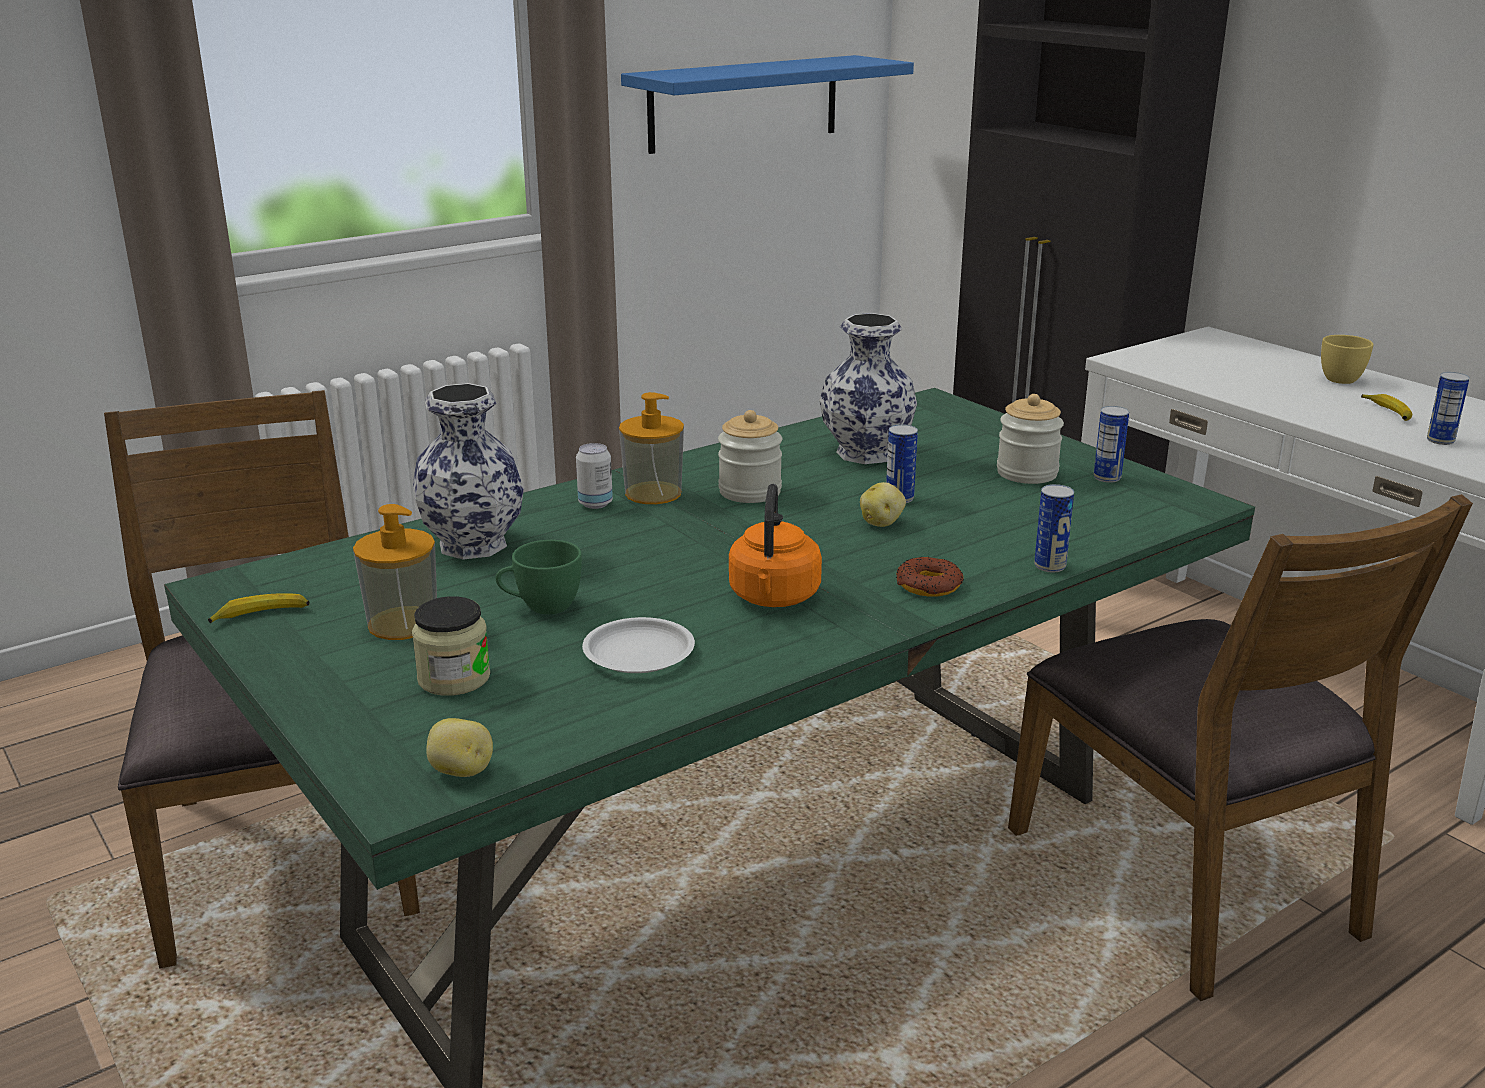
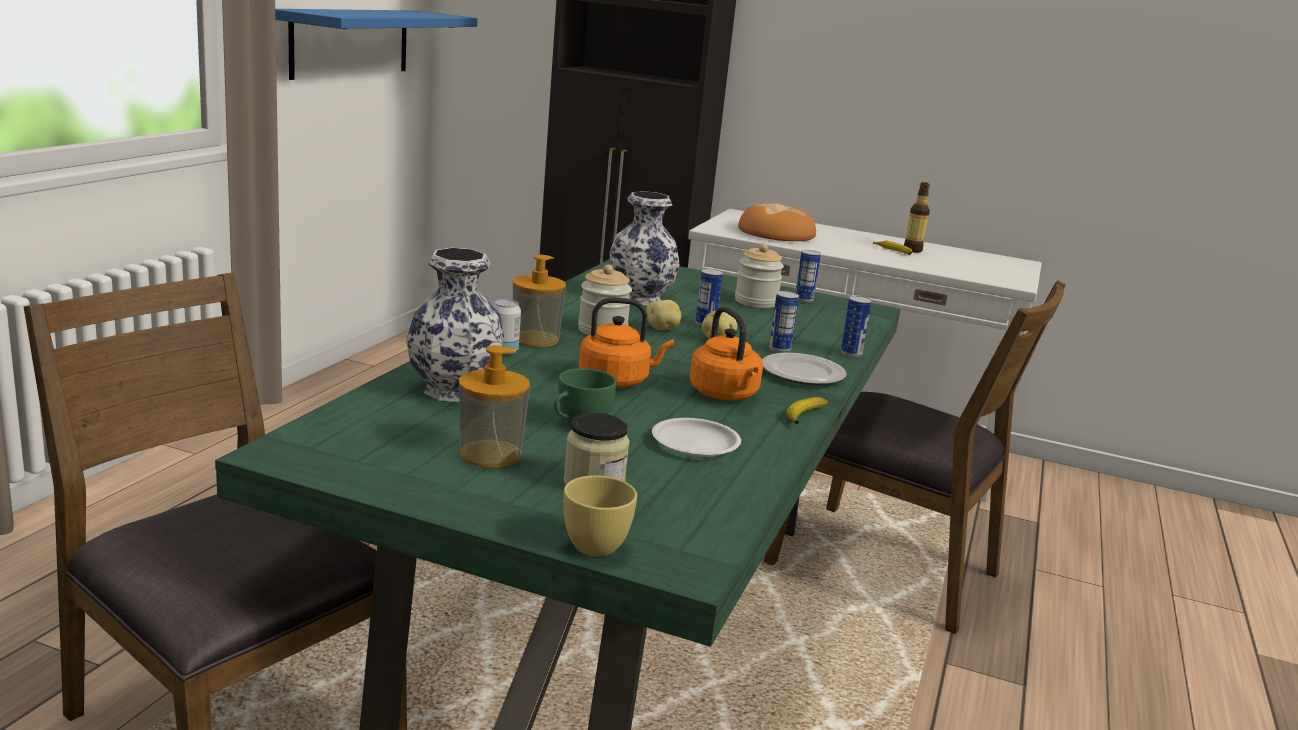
camera: 35 degrees left, 5 degrees down
(261, 616) = (357, 468): banana -> banana (806, 416)
(461, 771) = (702, 543): potato -> potato (662, 329)
(668, 560) = (617, 381): none -> orange kettle
(928, 585) = (803, 374): donut -> plate
(1220, 370) = (775, 233): none -> bread
(1342, 378) = (844, 234): yellow cup -> yellow cup (596, 542)
(1429, 412) = (912, 250): none -> bottle
(1440, 440) = (939, 264): can -> can (779, 349)

